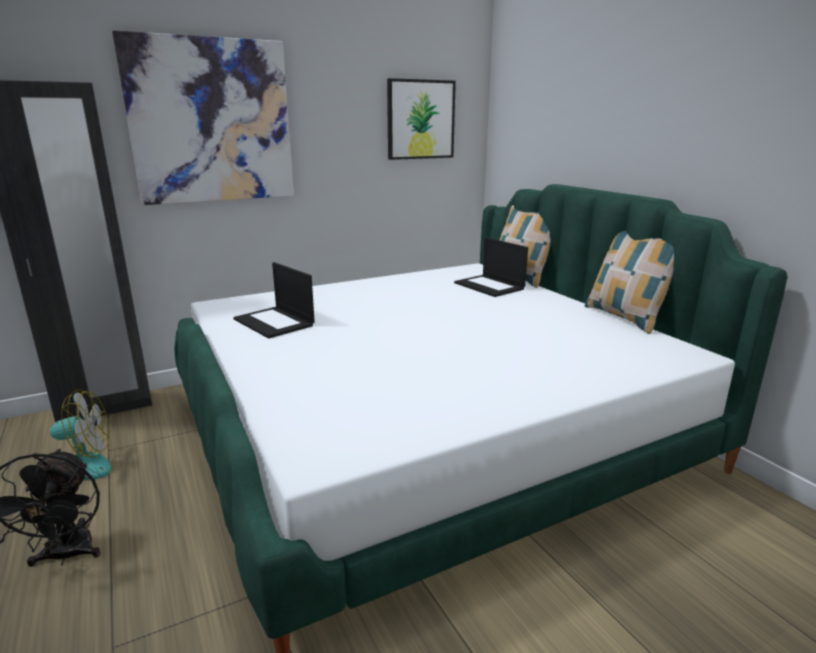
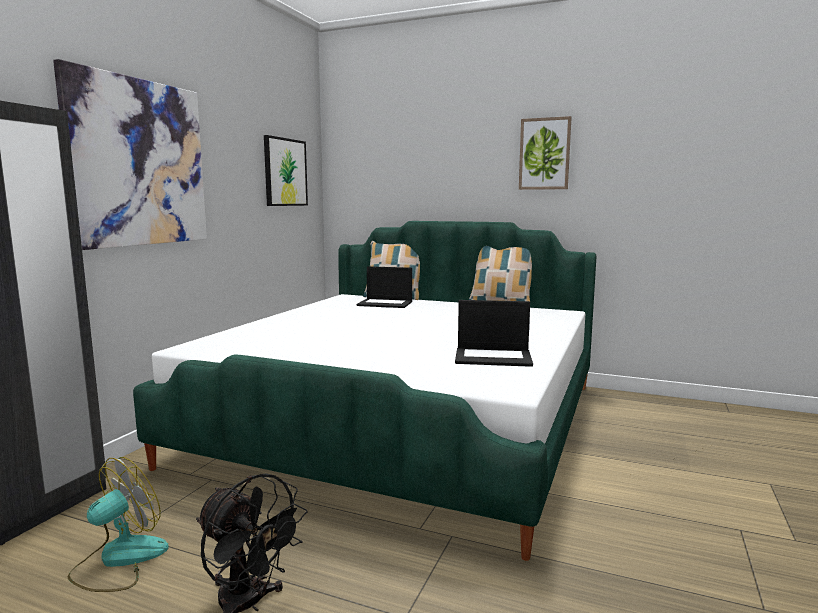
camera: 40 degrees left, 10 degrees down
(275, 322) = (282, 347): laptop -> laptop (494, 357)
(739, 90) = (544, 154): none -> picture

